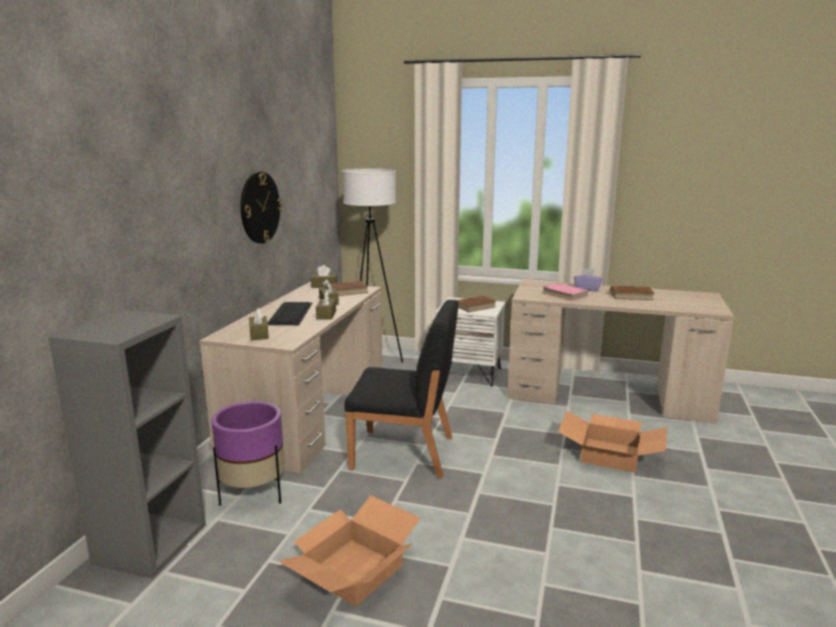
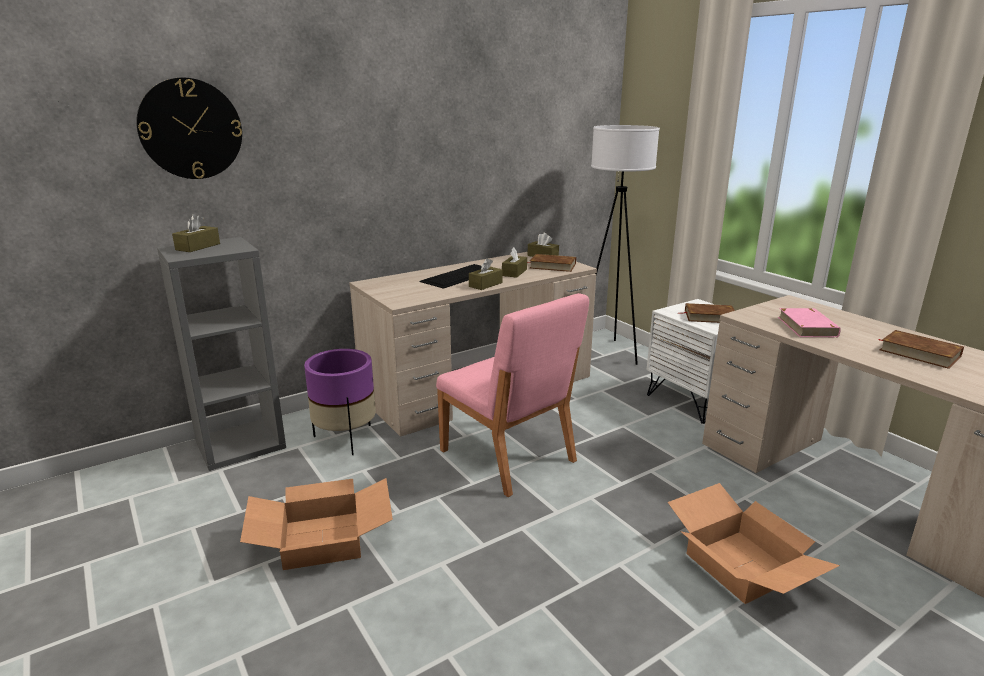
camera: 40 degrees right, 5 degrees up
(259, 207) = (462, 160): wall clock -> wall clock (191, 129)
(259, 334) = (397, 288): brown tissue box -> brown tissue box (198, 247)
(404, 453) = (508, 456): black chair -> pink chair
(586, 289) = (861, 327): purple tissue box -> none

